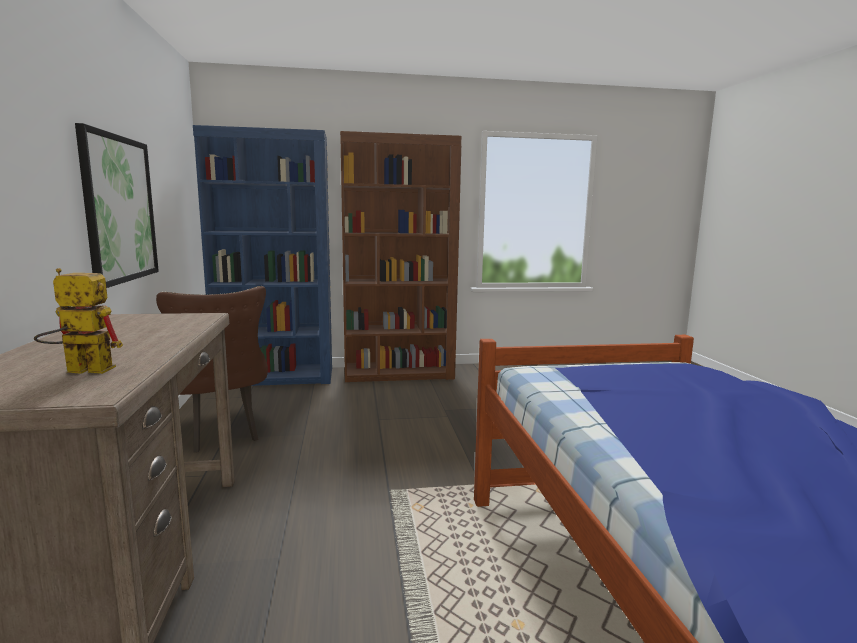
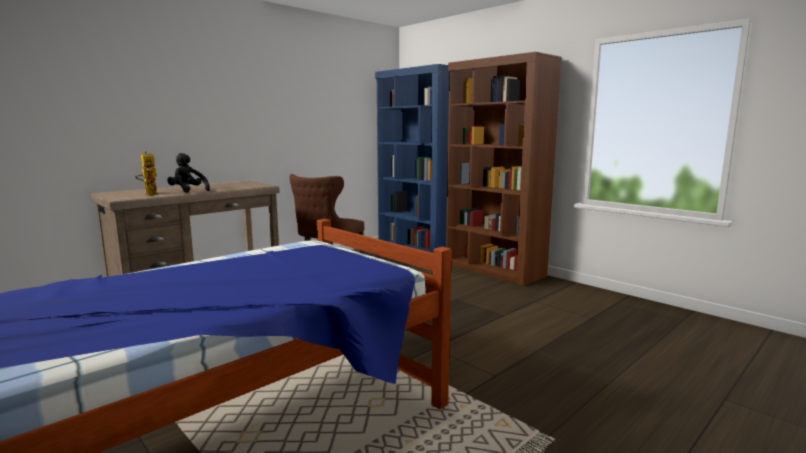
camera: 55 degrees right, 0 degrees up
(119, 209) = (283, 127): picture -> none
(132, 348) = (188, 191): none -> black plush toy

